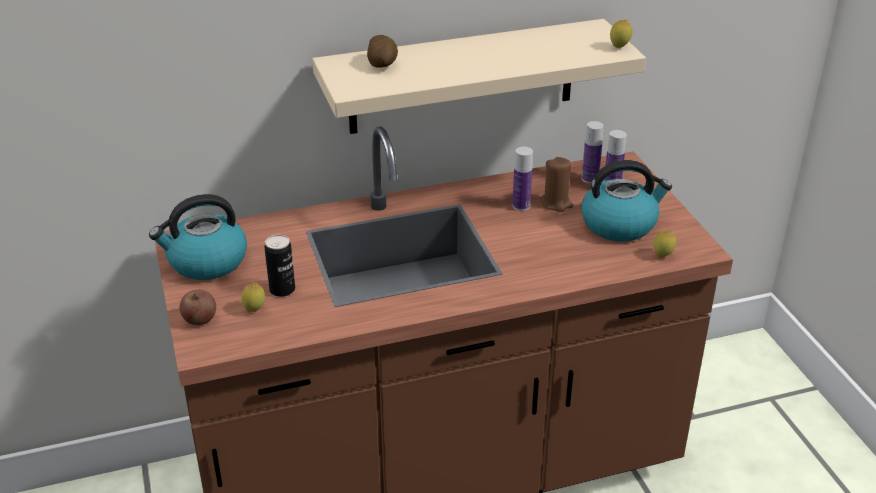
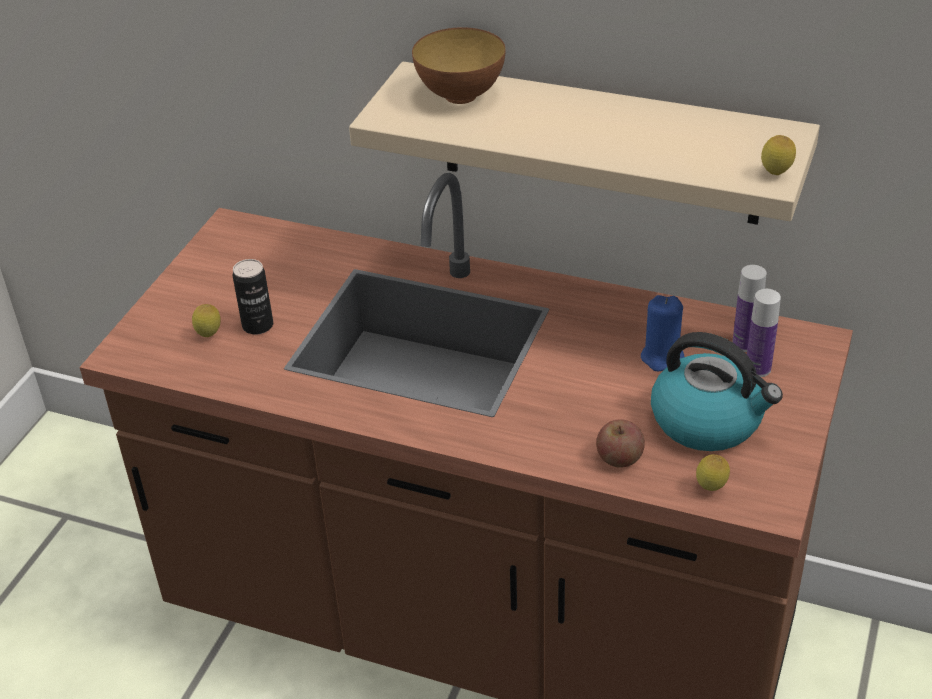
camera: 40 degrees right, 5 degrees up
(200, 319) = (154, 321): apple -> apple (619, 458)
(206, 262) = (227, 262): kettle -> none
(382, 64) = (460, 96): potato -> bowl
(521, 206) = (616, 342): bottle -> none
(556, 203) = (662, 357): brown candle -> blue candle

